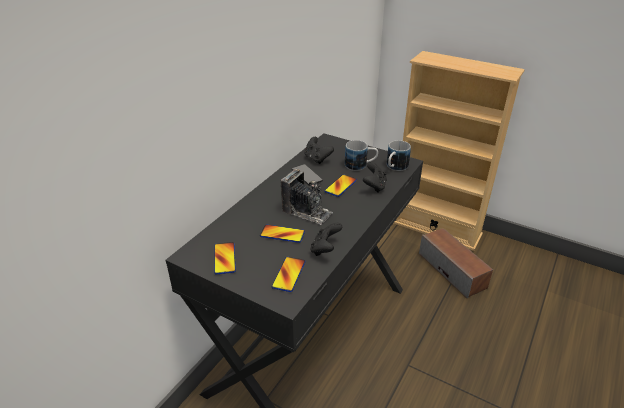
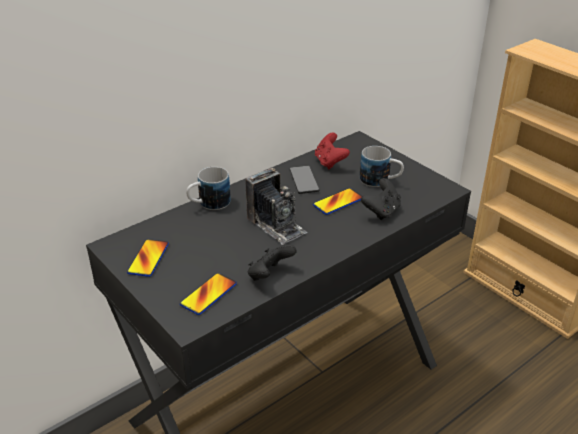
camera: 20 degrees right, 0 degrees up
(282, 234) = (230, 246): phone -> none
(317, 159) = (330, 162): black game controller -> red game controller
(395, 167) = (425, 193): mug -> mug (208, 204)
(452, 270) = (521, 358): speaker -> none

